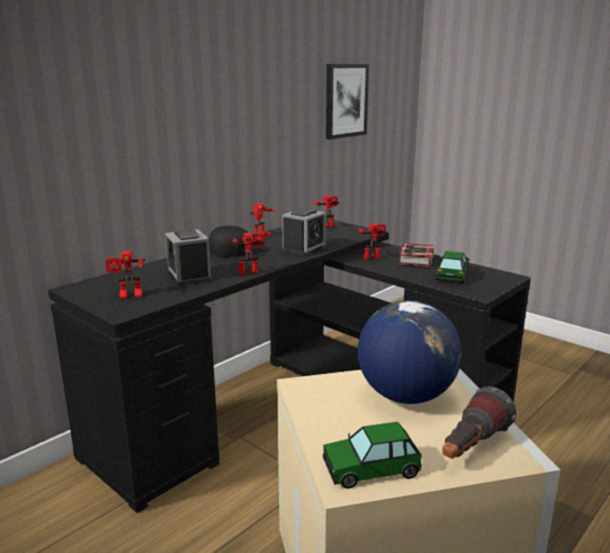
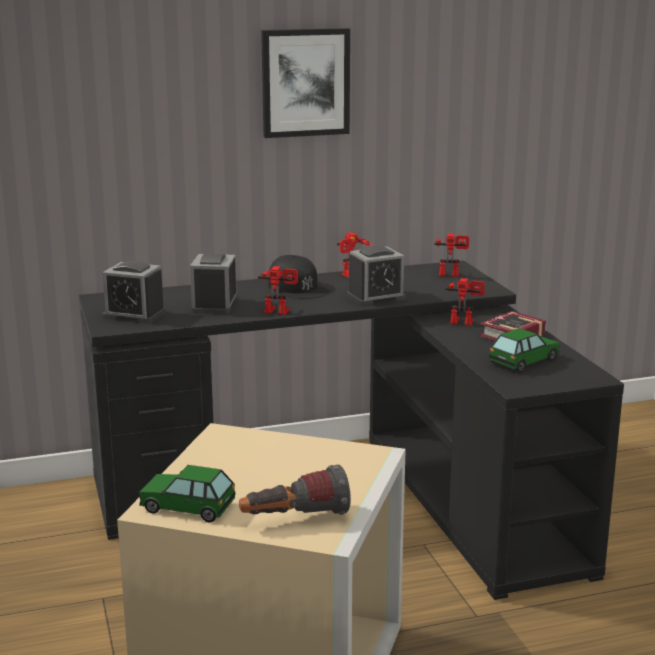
camera: 30 degrees right, 0 degrees up
(129, 297) = (134, 314): toy robot -> alarm clock
(345, 100) = (525, 106): picture -> picture (305, 82)
(405, 396) = (304, 466): globe -> none

